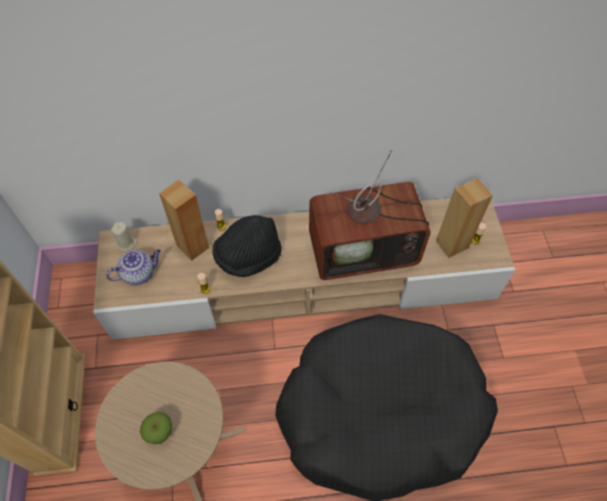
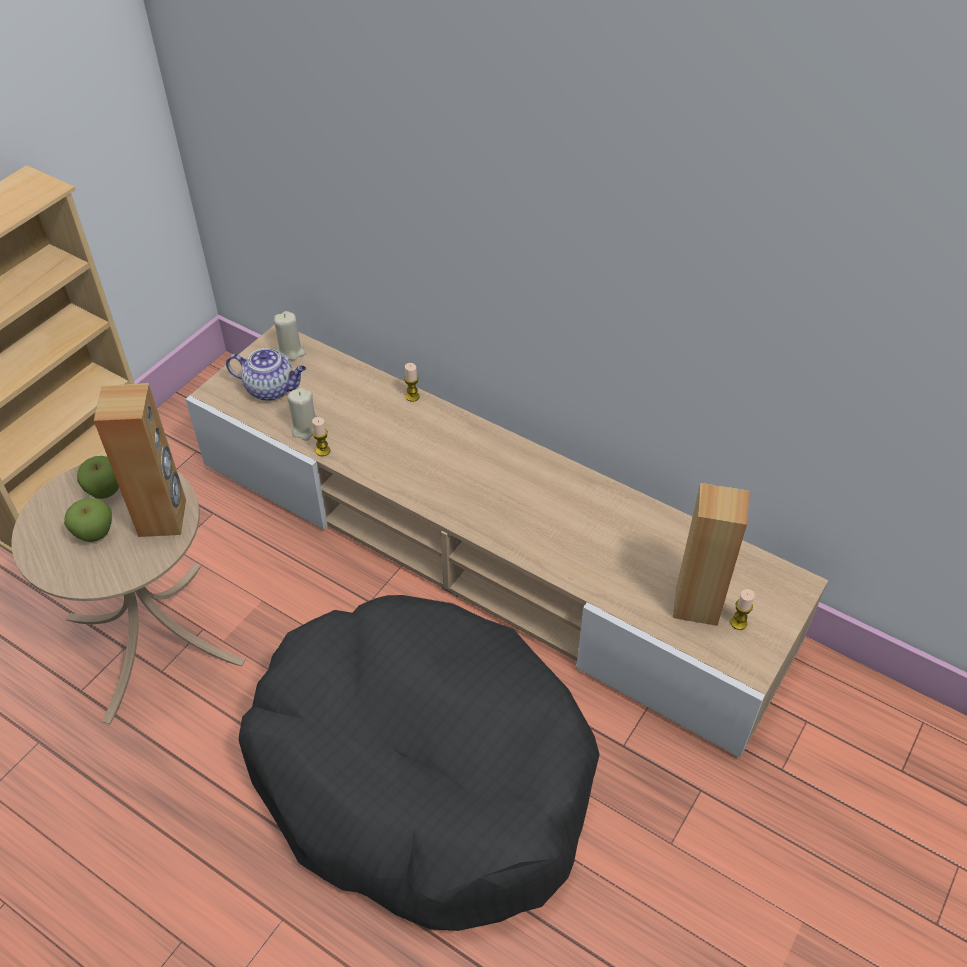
camera: 40 degrees right, 10 degrees down
(138, 403) = (106, 491): none -> apple
(183, 283) = (305, 429): none -> beige candle
(193, 246) = (358, 397): brown speaker -> brown speaker (163, 518)
(248, 256) = (408, 448): black hat -> none
(365, 248) = (566, 531): television -> none

